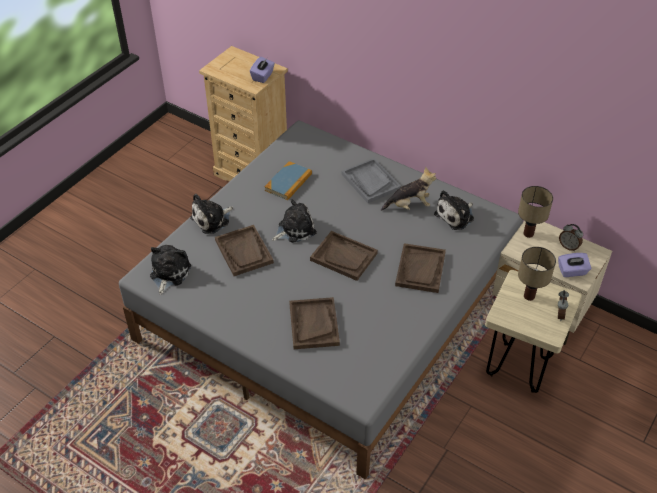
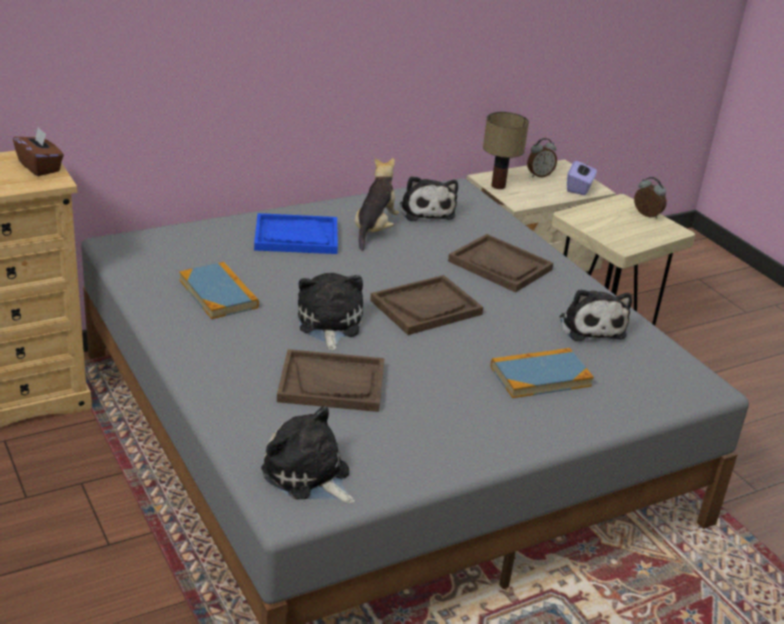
camera: 65 degrees left, 15 degrees down
(212, 220) = (223, 388): plush toy -> plush toy (591, 326)
(263, 76) = (40, 167): purple tissue box -> brown tissue box
(313, 324) = (540, 376): brown tray -> book
(370, 182) = (296, 237): grey tray -> blue tray
(529, 296) = (606, 219): table lamp -> none

